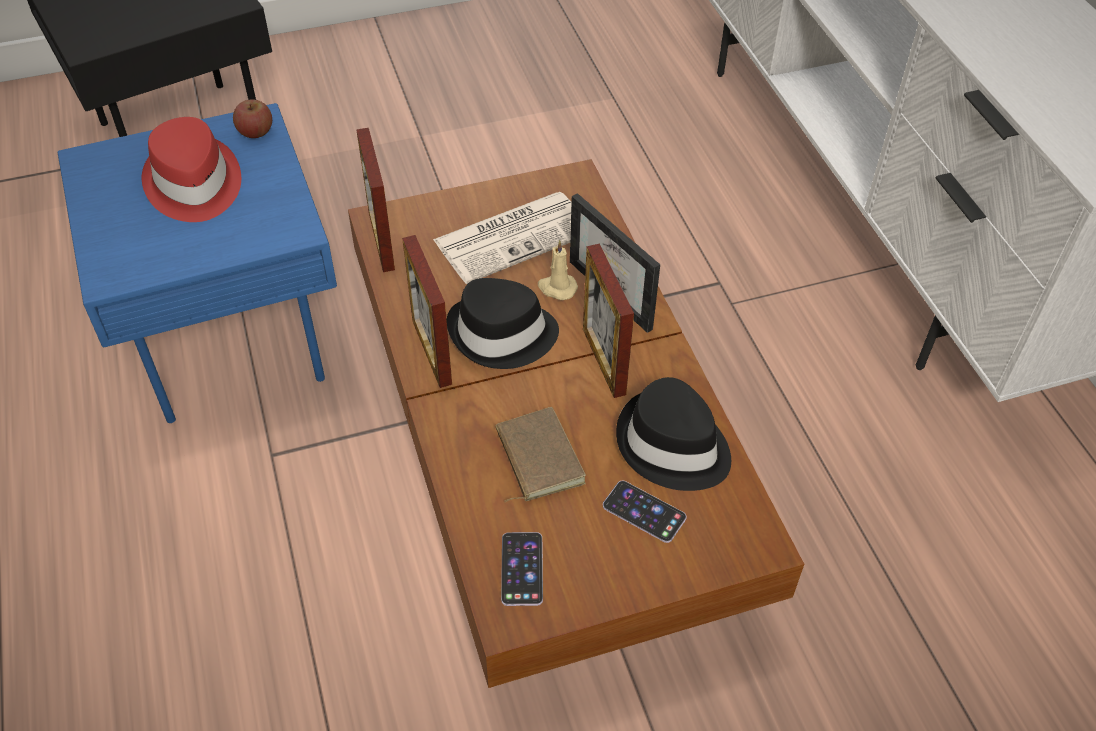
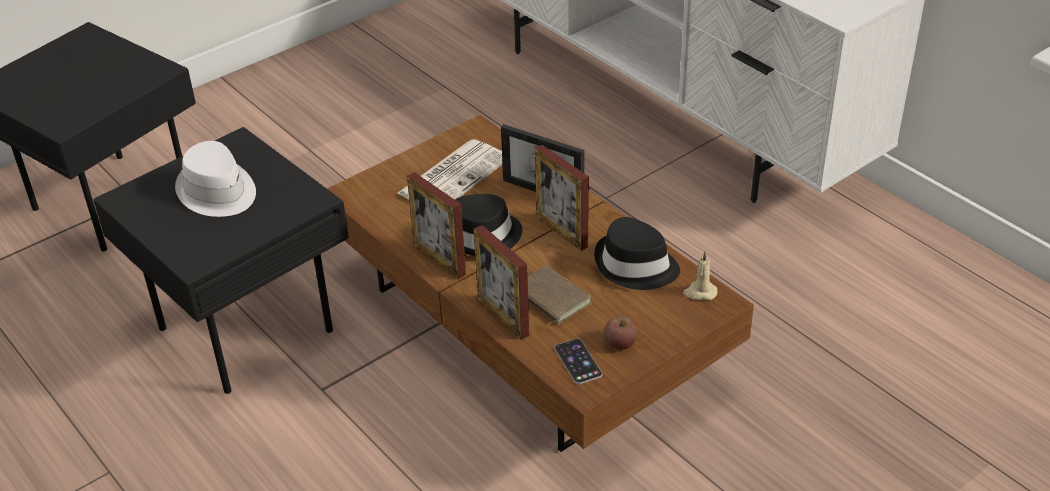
camera: 20 degrees left, 10 degrees down
(193, 184) = (217, 192): red hat -> white hat
(236, 340) = (247, 325): blue side table -> black side table
(255, 132) = (241, 148): apple -> apple (620, 343)
(381, 241) = (359, 204): picture frame -> picture frame (503, 317)
(556, 288) = (503, 198): beige candle -> beige candle (700, 292)
(644, 511) = (638, 307): phone -> none

